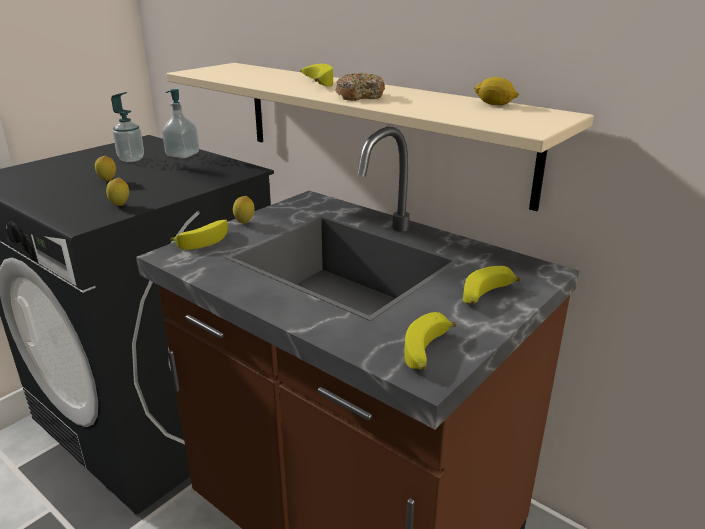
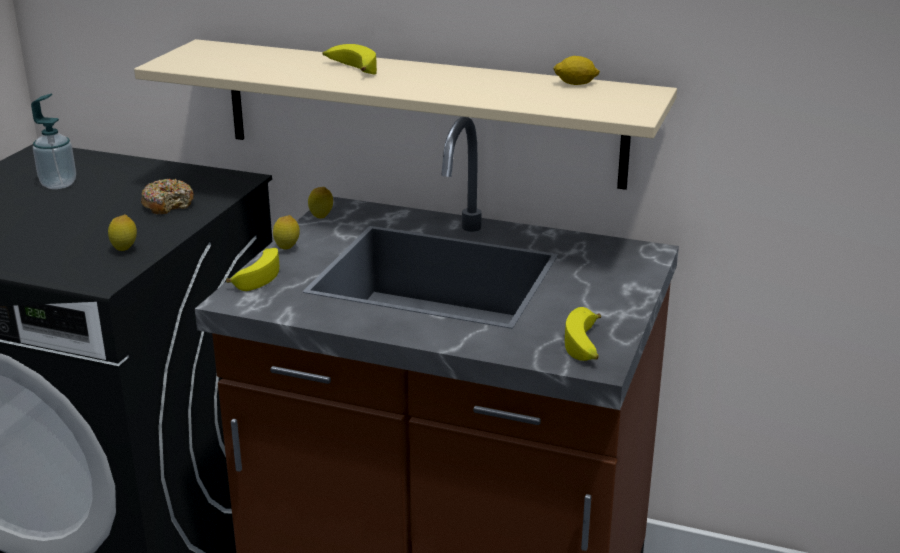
camera: 20 degrees left, 0 degrees up
(108, 181) = (65, 220): lemon -> lemon (321, 218)
(183, 154) = (125, 168): soap dispenser -> none
(360, 96) = (426, 86): donut -> donut (168, 204)
(486, 296) = (607, 285): banana -> none

